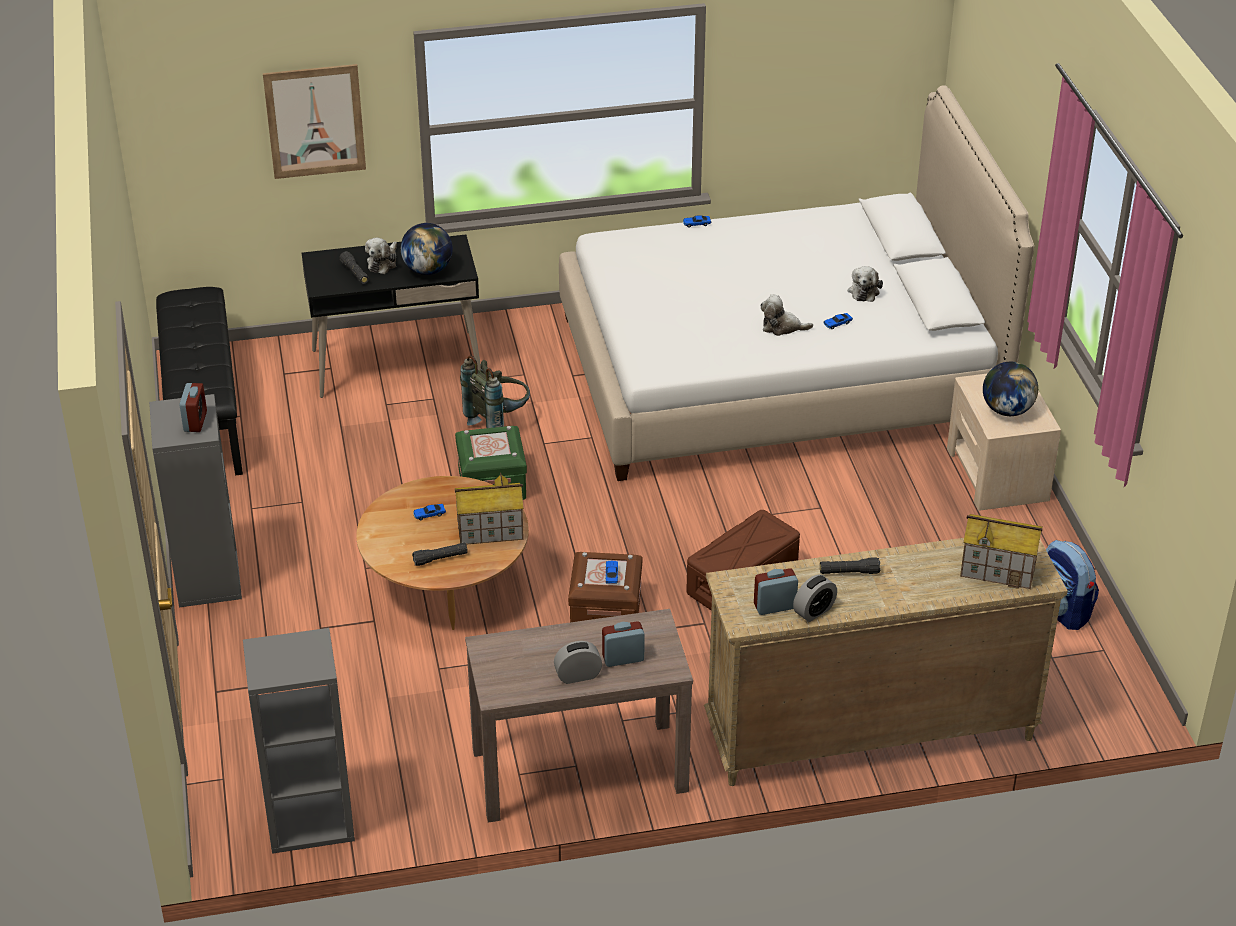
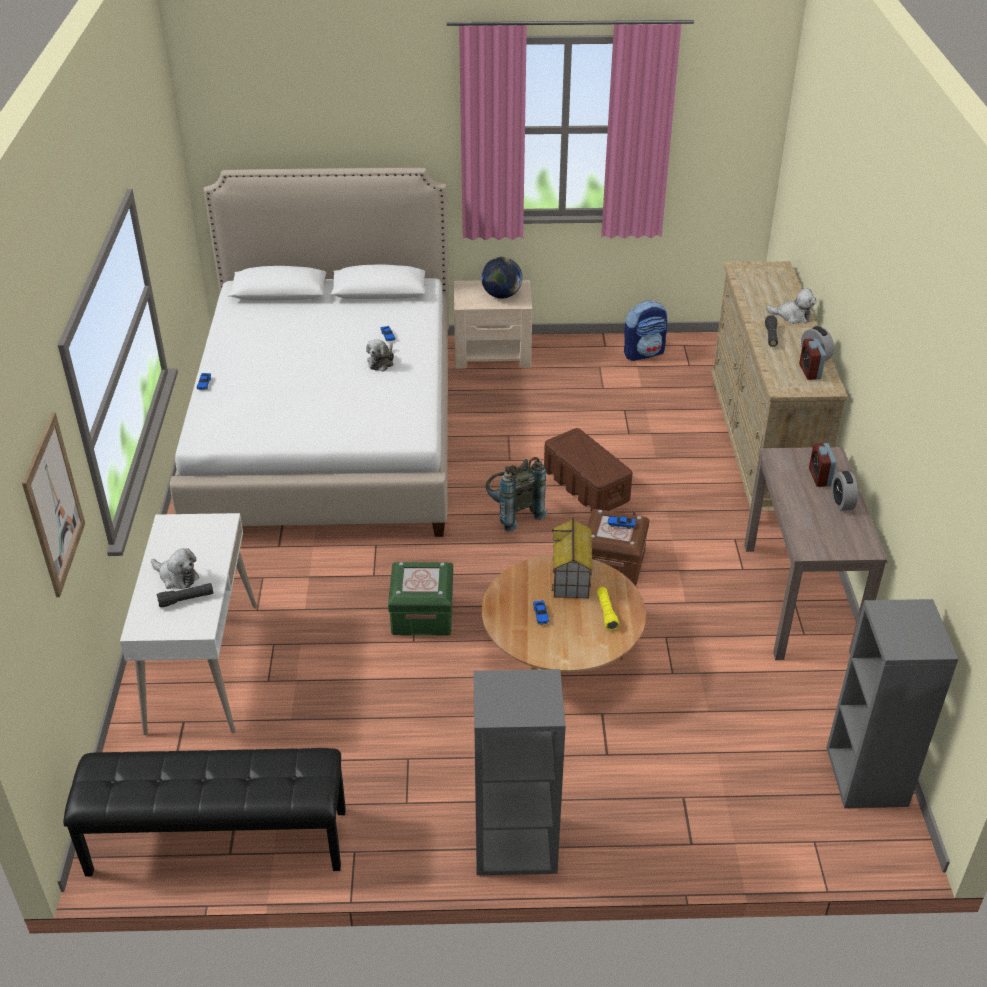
camera: 80 degrees left, 0 degrees up
(195, 421) = (523, 687): alarm clock -> none
(396, 364) = (202, 667): black desk -> white desk
(428, 270) = (208, 545): globe -> none
(440, 559) = (606, 612): black flashlight -> yellow flashlight
(499, 423) = (332, 601): grey backpack -> grey backpack (512, 513)
(864, 290) = (348, 318): plush toy -> plush toy (792, 316)
(998, 569) = (768, 280): toy house -> none

